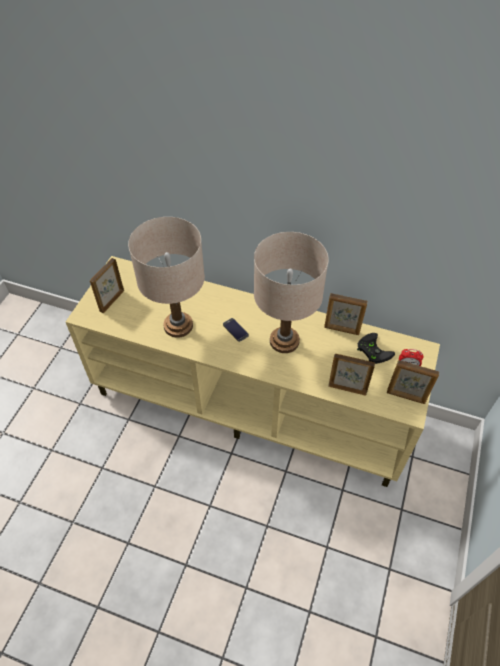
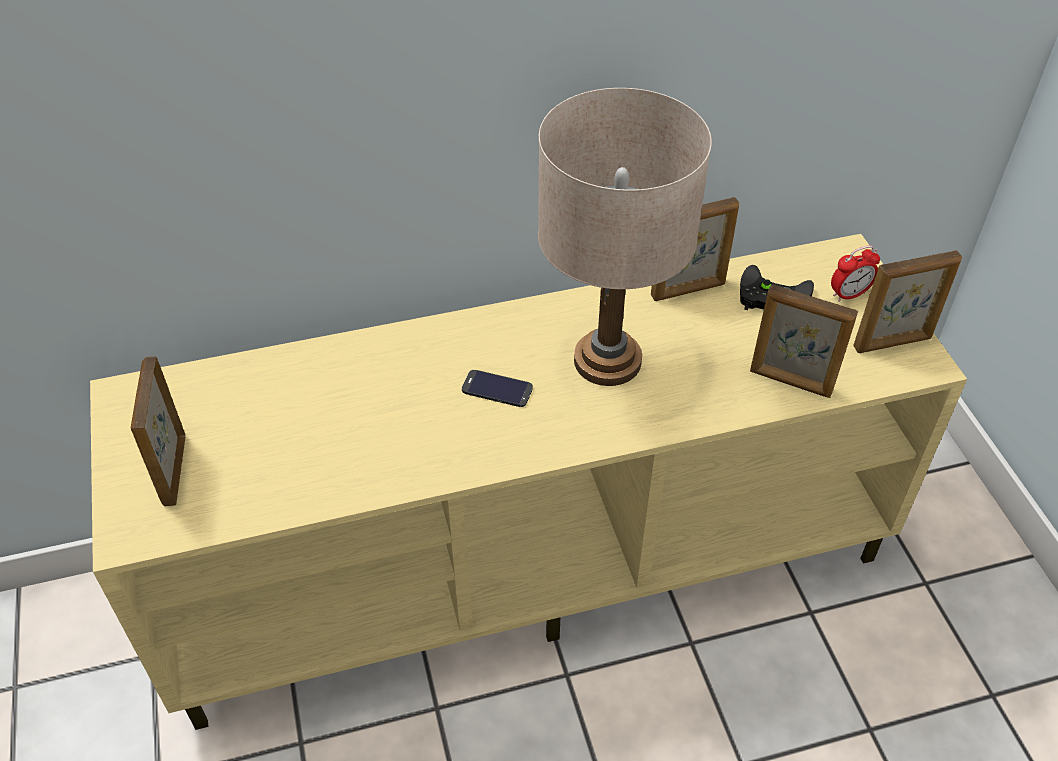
camera: 35 degrees left, 5 degrees down
(178, 326) = (372, 442): beige table lamp -> none
(347, 388) = (790, 382): picture frame -> picture frame turned 135 degrees counterclockwise

